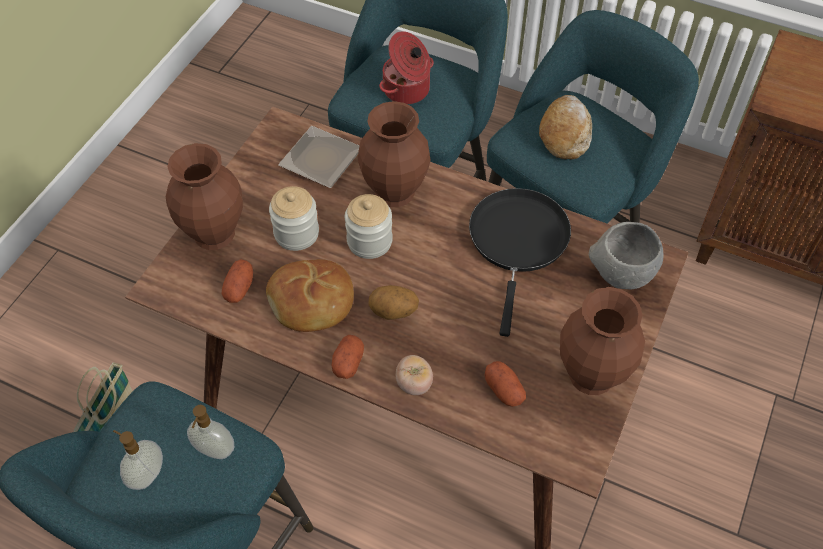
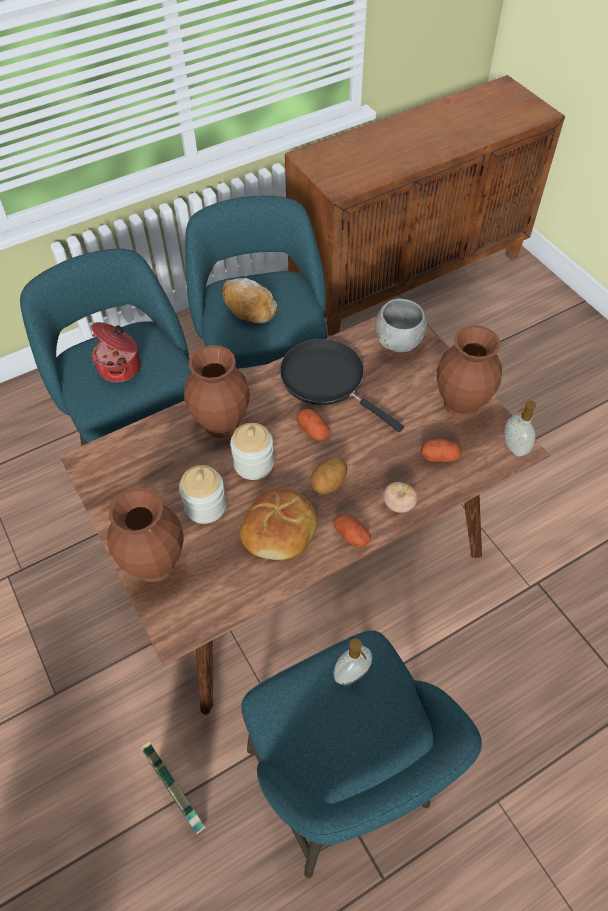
camera: 55 degrees left, 0 degrees up
(146, 475) = (340, 738): soap dispenser -> soap dispenser (513, 447)
(239, 288) = (226, 573): potato -> potato (313, 431)
(320, 157) = (145, 451): plate -> none

